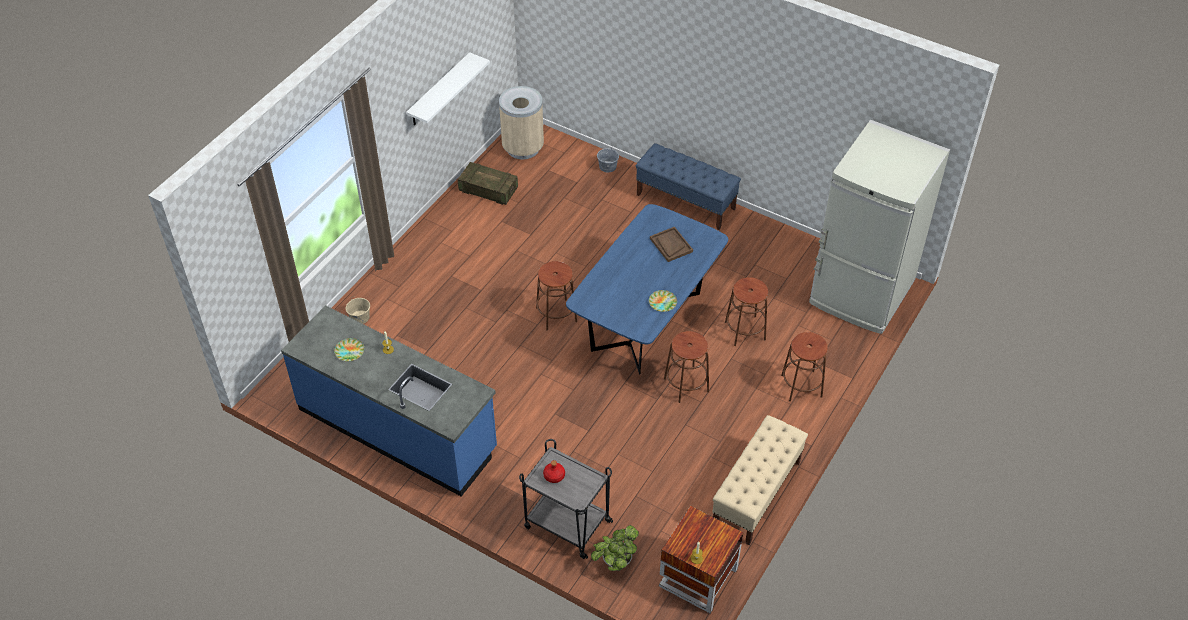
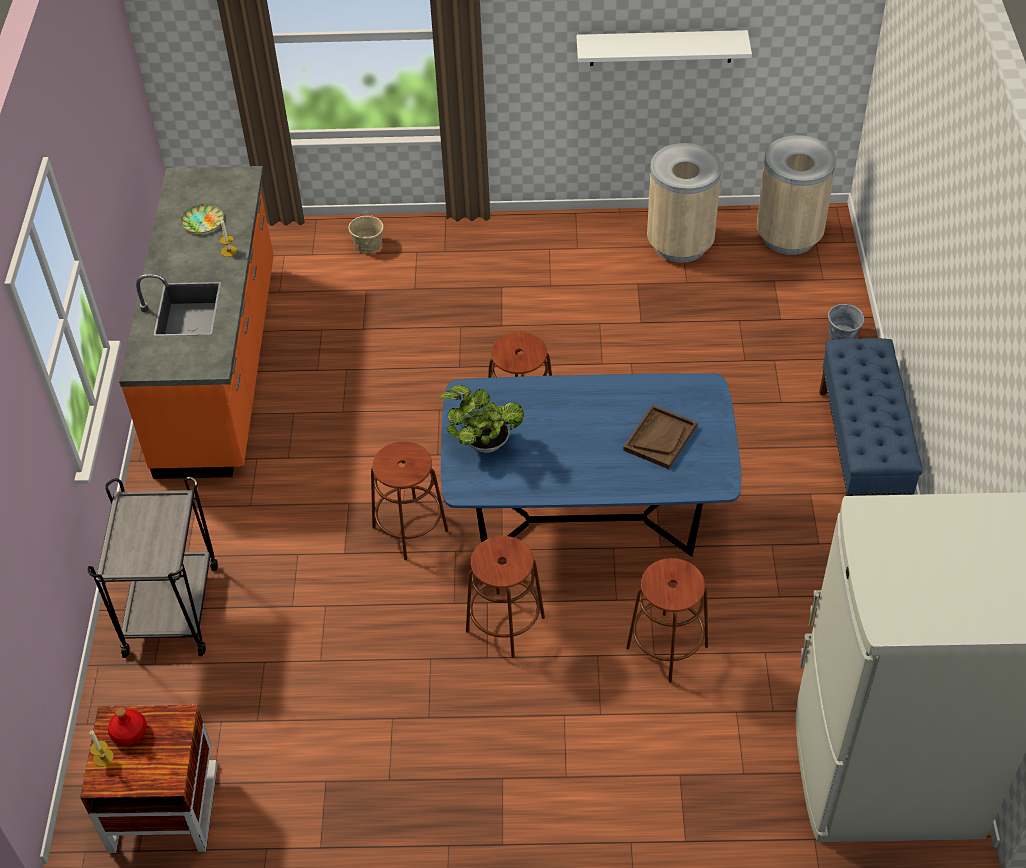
camera: 60 degrees right, 0 degrees up
(397, 429) = (220, 366): blue counter -> orange counter
(488, 190) = (679, 244): crate -> beige trash can
(554, 476) = (145, 519): red bottle -> red bottle (129, 732)
(615, 562) = (138, 693): potted plant -> potted plant (483, 443)
(663, 302) = (537, 482): plate -> none
(756, 494) = (358, 812): beige bench -> none
(801, 386) = (614, 774): brown stool -> brown stool (410, 529)

